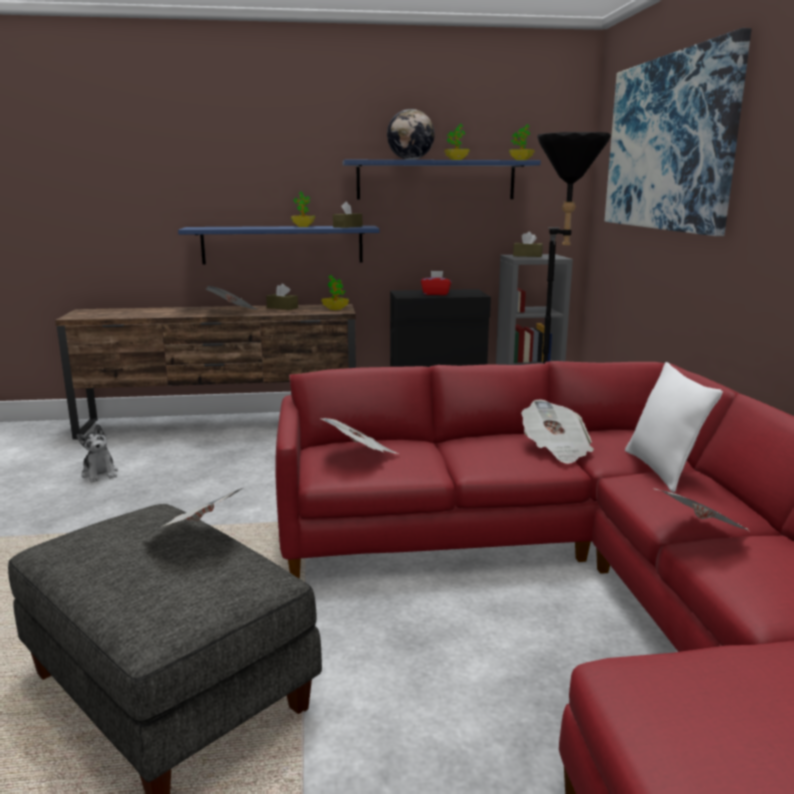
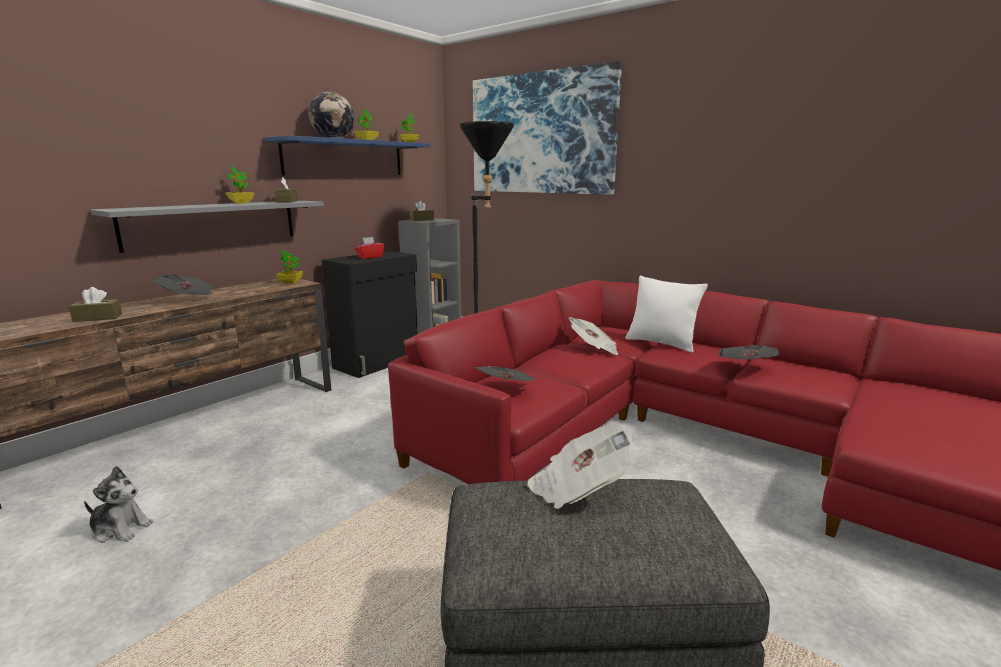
camera: 45 degrees left, 0 degrees up
(282, 245) = (213, 224): blue shelf -> grey shelf
(282, 307) = (232, 289): brown tissue box -> brown tissue box (98, 318)

